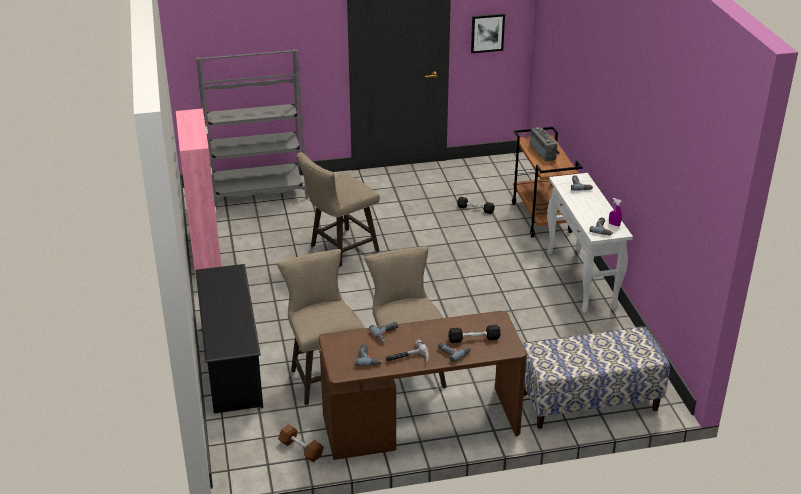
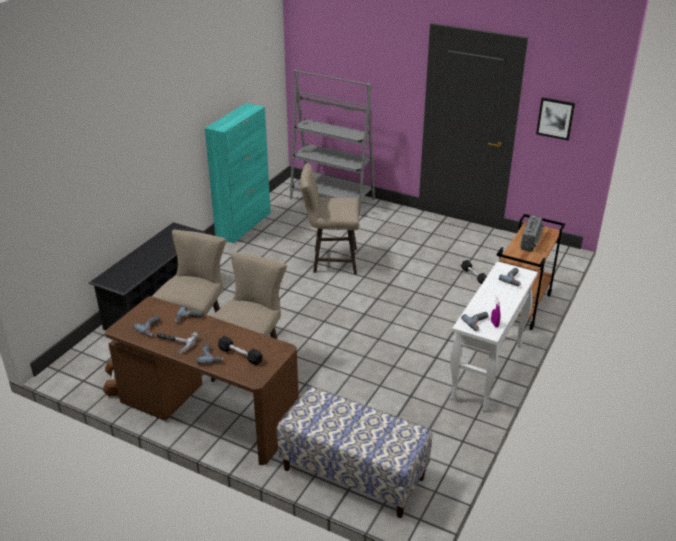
camera: 40 degrees right, 0 degrees up
(206, 253) = (244, 225): pink cabinet -> turquoise cabinet

